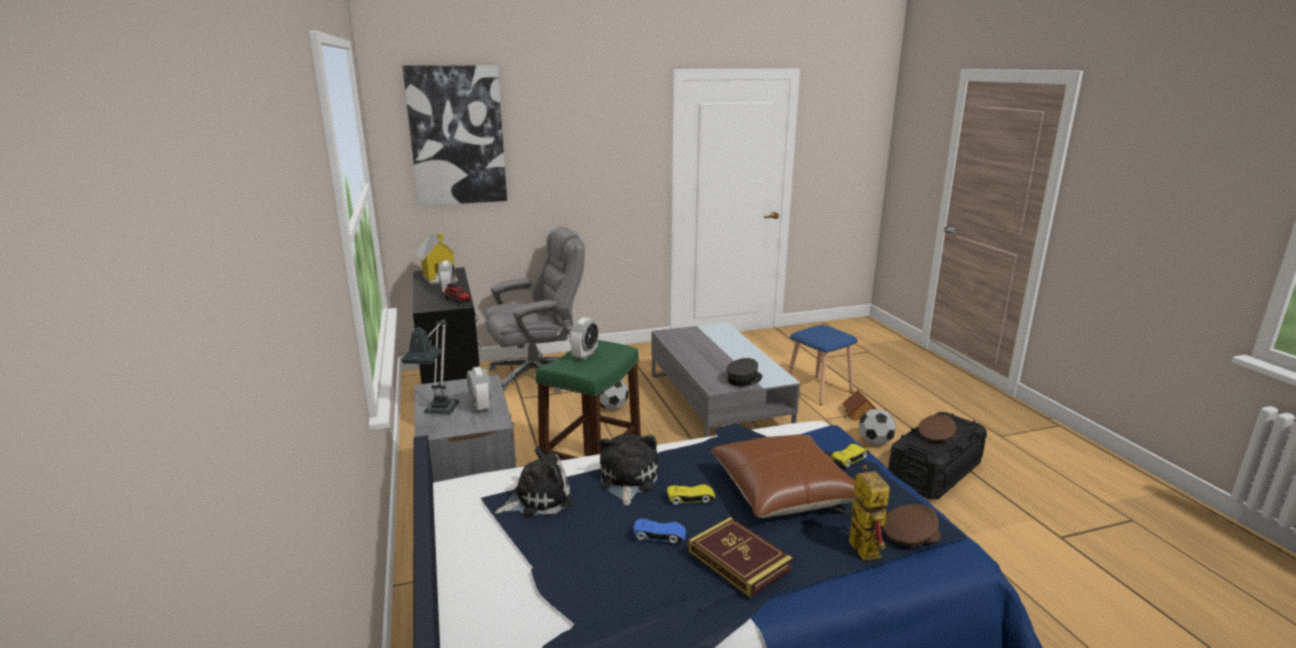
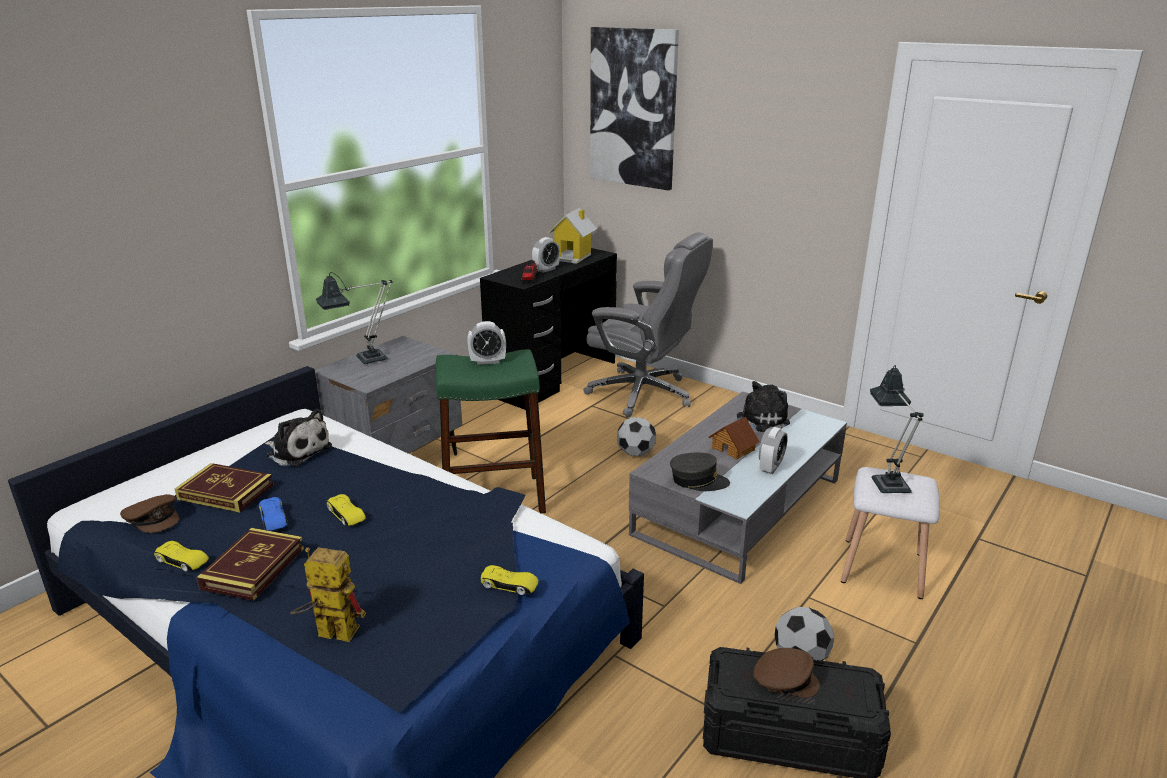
camera: 55 degrees right, 5 degrees up
(480, 406) = (390, 369): alarm clock -> alarm clock (770, 467)
(576, 553) = (226, 492): none -> book
(627, 480) = (357, 476): plush toy -> plush toy (759, 421)
(687, 600) = (182, 560): none -> yellow toy car
(784, 490) = (400, 560): brown pillow -> none
(818, 332) = (887, 481): none -> table lamp
(819, 390) = (883, 569): blue stool -> white stool
(857, 545) = (329, 633): toy robot -> toy robot turned 120 degrees counterclockwise
(860, 414) = (863, 623): toy house -> toy house (733, 448)
(909, 534) = (371, 664): brown cap -> brown cap (153, 519)

